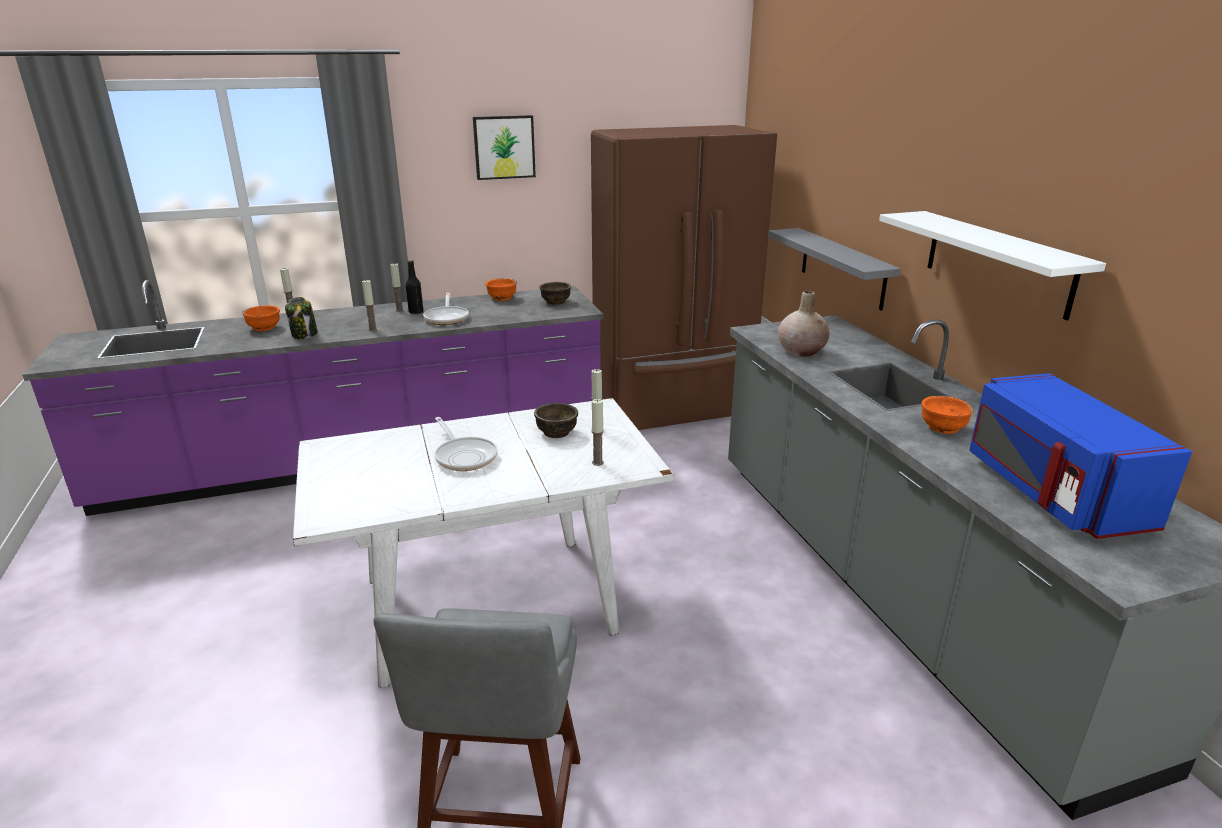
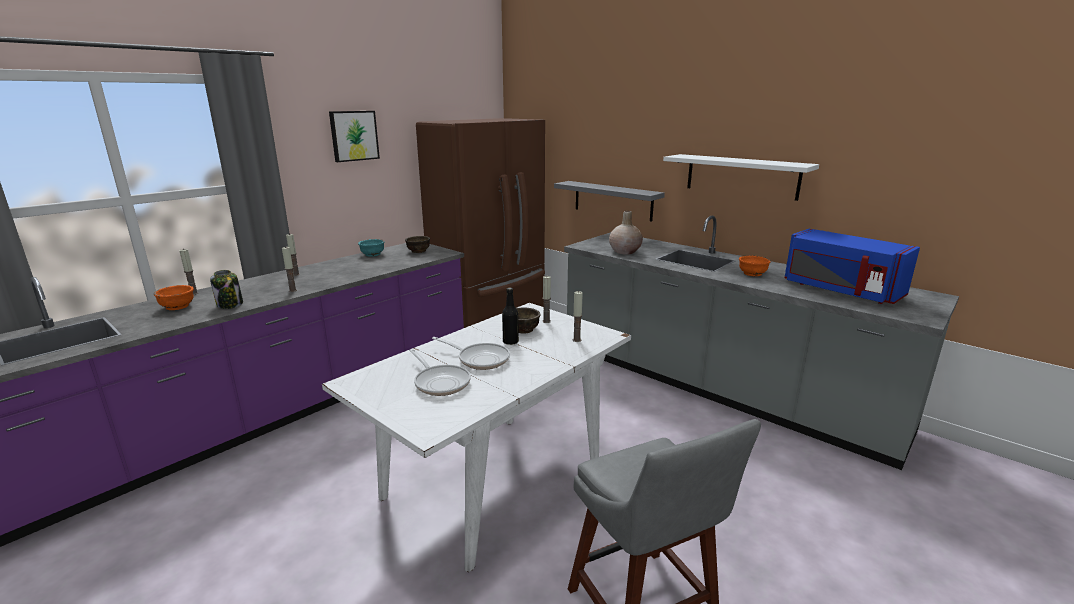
camera: 30 degrees left, 5 degrees down
(416, 312) = (313, 273): black bottle -> black bottle (510, 342)
(447, 318) = (347, 273): frying pan -> frying pan (440, 382)
(502, 298) = (373, 254): orange bowl -> turquoise bowl

